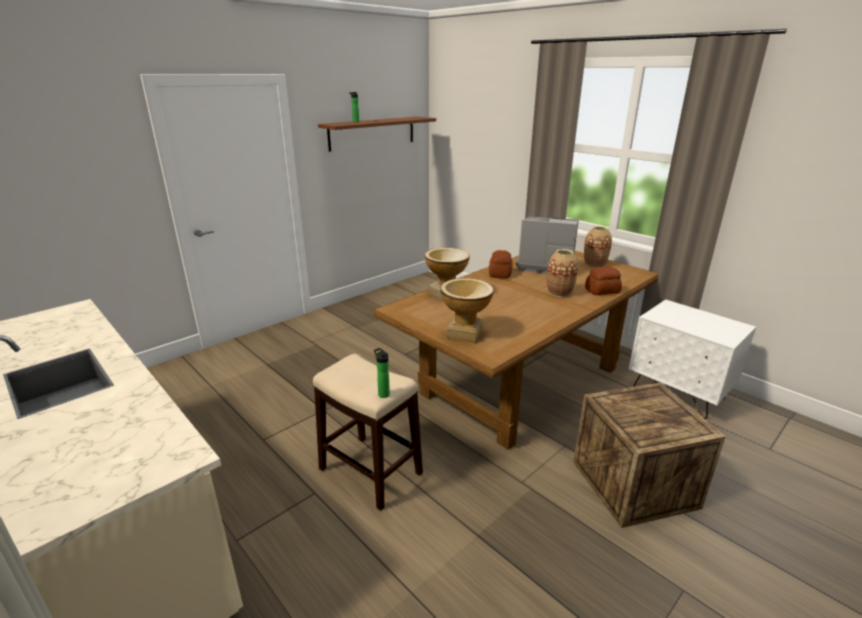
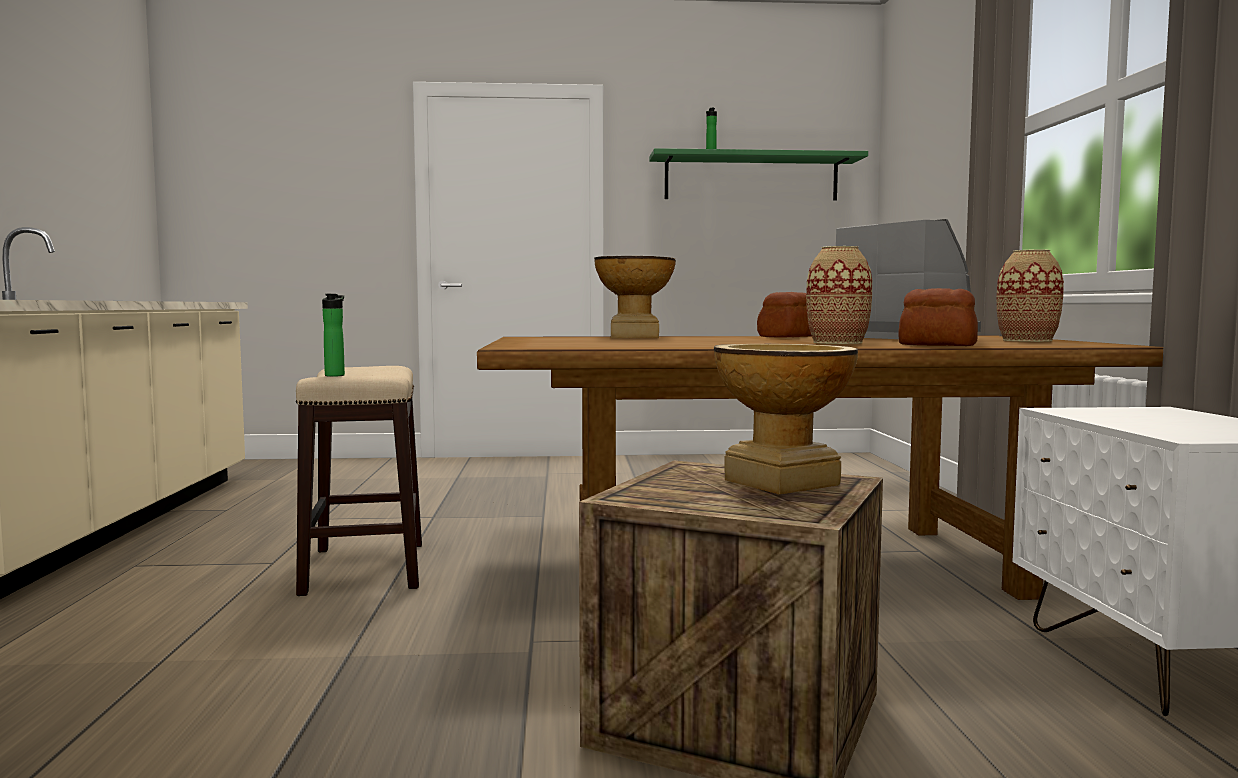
camera: 40 degrees right, 20 degrees down
(372, 133) = (751, 178): brown shelf -> green shelf
(465, 333) = (546, 343): vase -> vase (782, 482)

